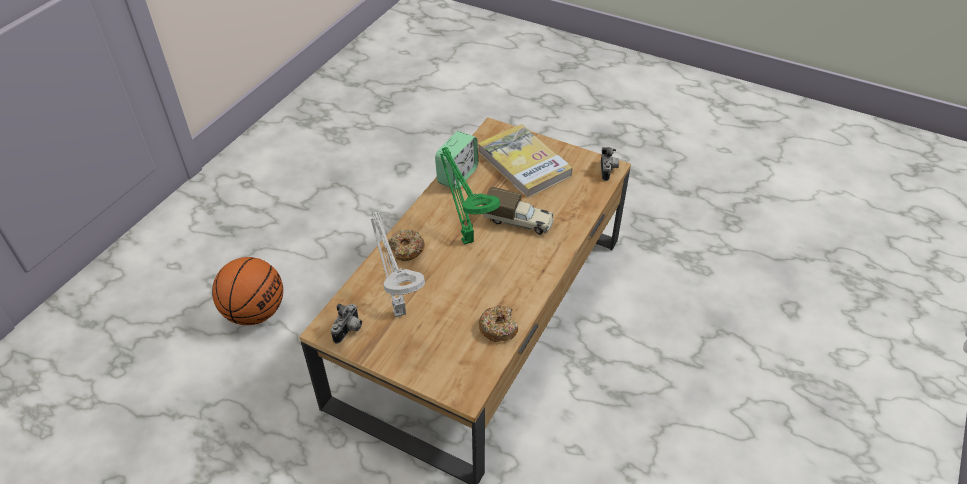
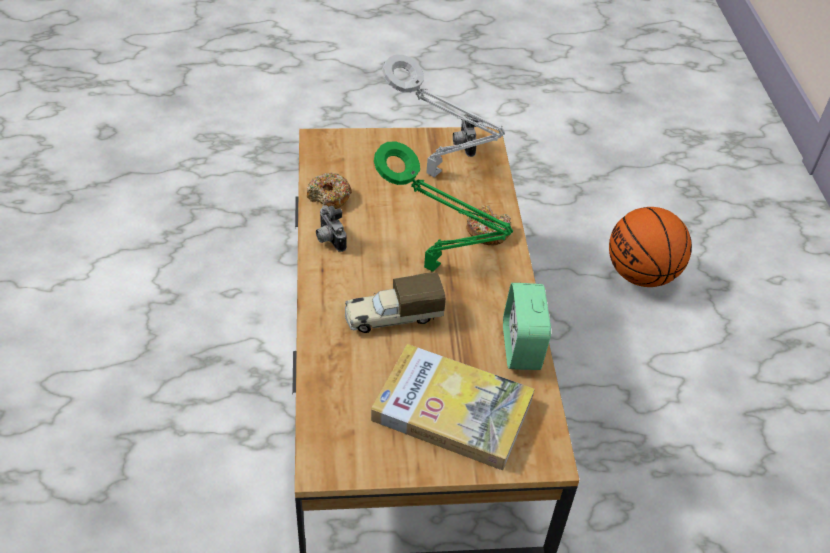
camera: 145 degrees right, 0 degrees up
(608, 171) = (322, 457): camera -> camera (328, 239)

